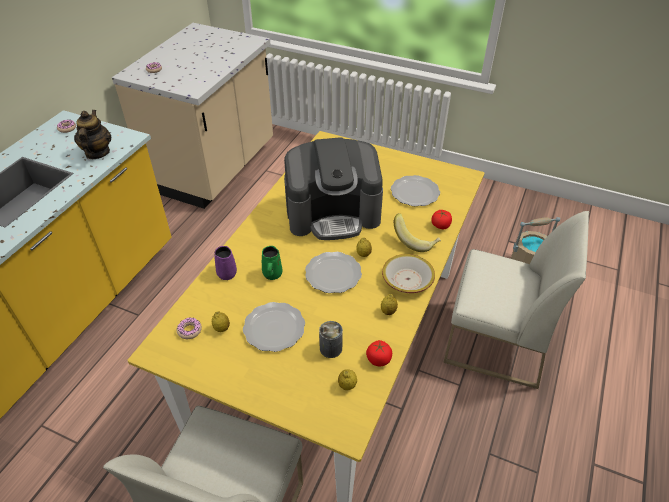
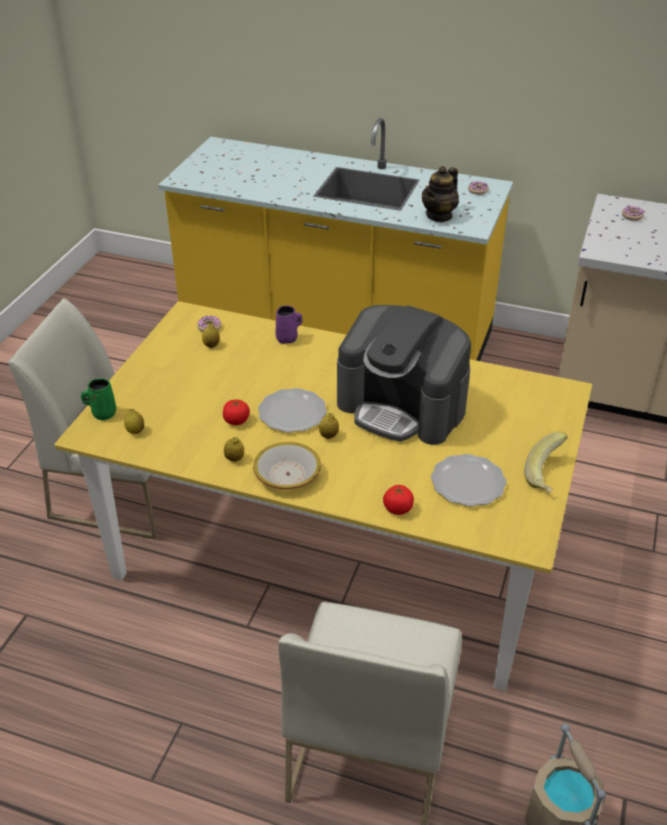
camera: 85 degrees right, 5 degrees down
(97, 153) = (439, 216): teapot -> teapot turned 135 degrees clockwise
(272, 274) = (288, 368): green mug -> green mug (102, 413)
(273, 328) = (211, 377): plate -> none
(331, 348) = (183, 417): can -> none
(333, 213) = (402, 407): coffee machine -> coffee machine turned 45 degrees counterclockwise
(379, 359) = (166, 452): tomato -> tomato (236, 420)
(415, 241) = (361, 482): banana -> banana (548, 476)

